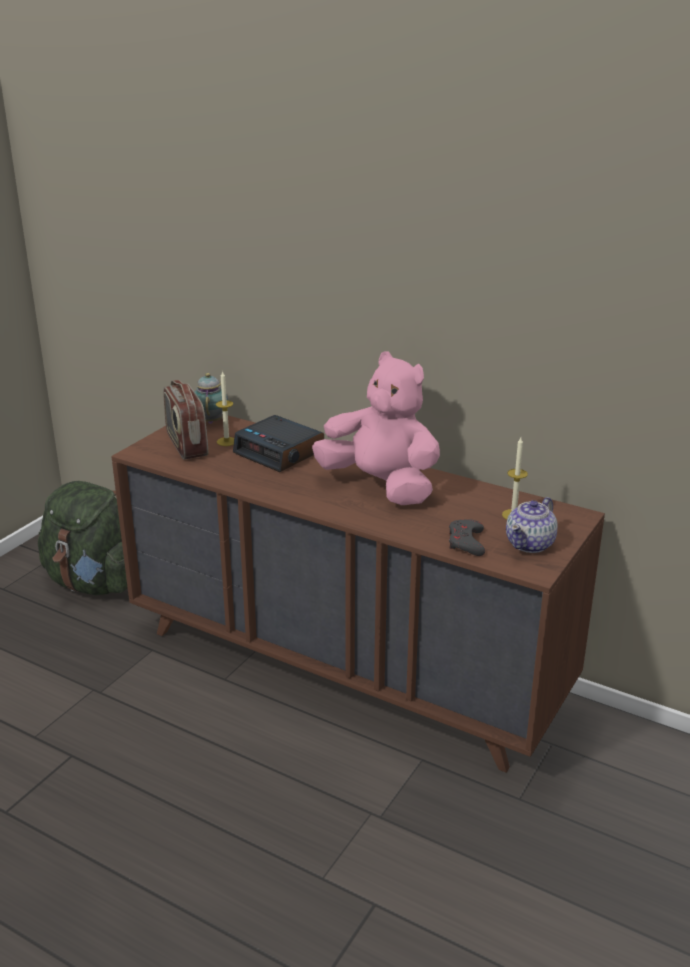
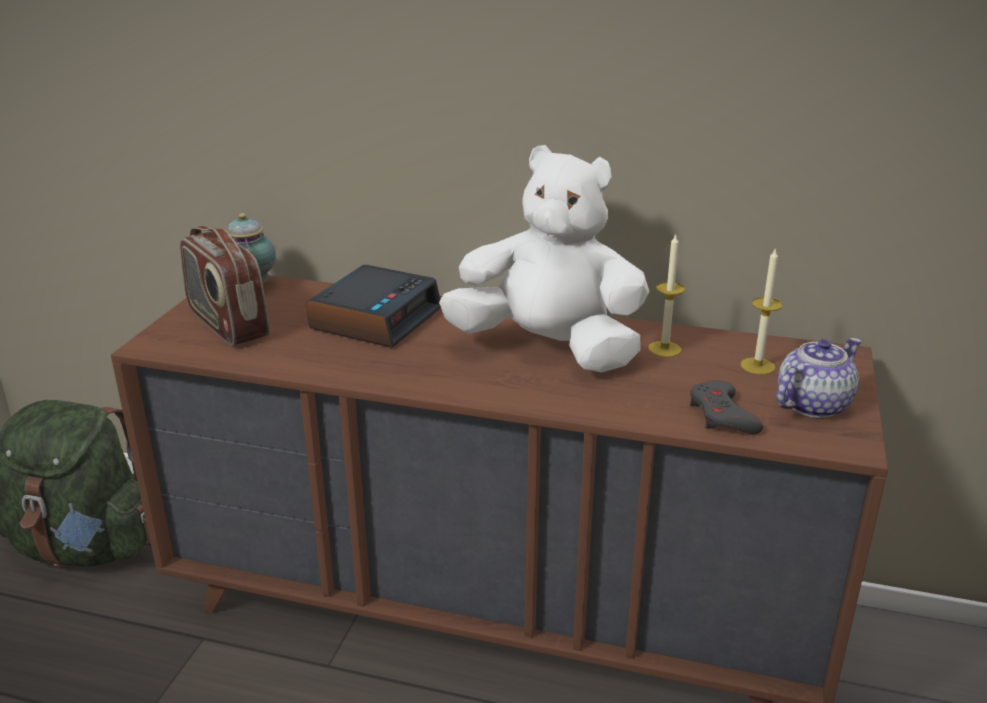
camera: 15 degrees left, 0 degrees up
(226, 441) = (287, 312): candle -> candle (664, 349)
(280, 452) = (375, 318): alarm clock -> alarm clock turned 90 degrees counterclockwise
(381, 486) = (549, 349): pink plush toy -> white plush toy
(530, 544) = (811, 405): teapot -> teapot turned 150 degrees counterclockwise

